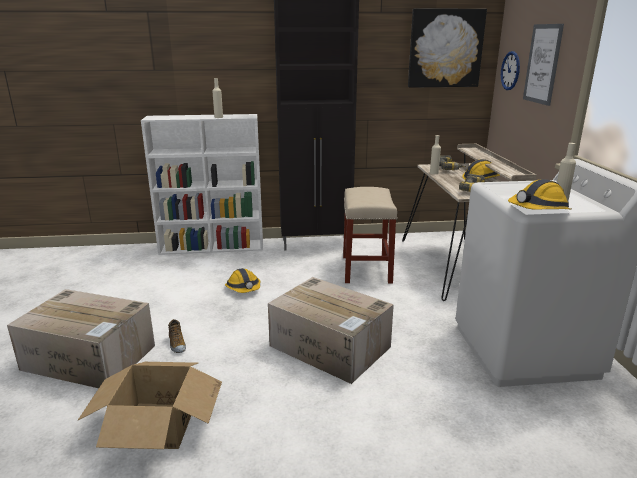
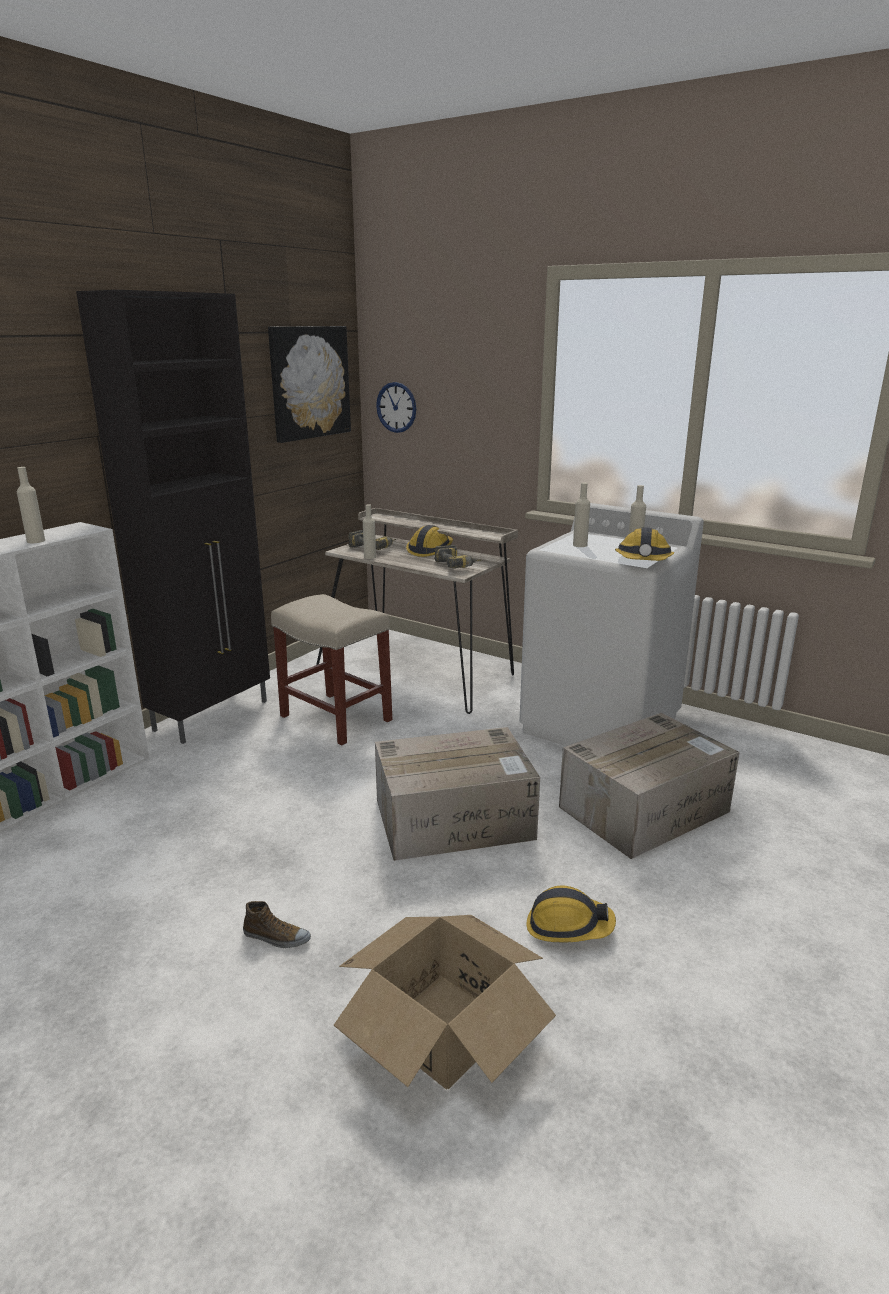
camera: 50 degrees left, 0 degrees up
(91, 357) = (179, 1047): cardboard box -> cardboard box (645, 808)
(244, 288) = (225, 819): hard hat -> hard hat (568, 926)
(521, 188) = (580, 545): none -> beige bottle
(542, 64) = (462, 398): picture -> none

